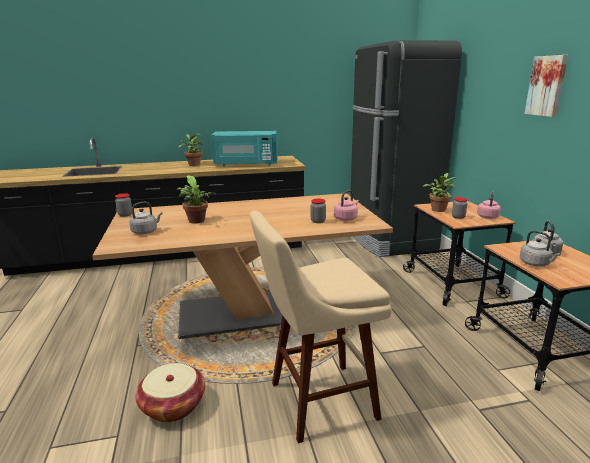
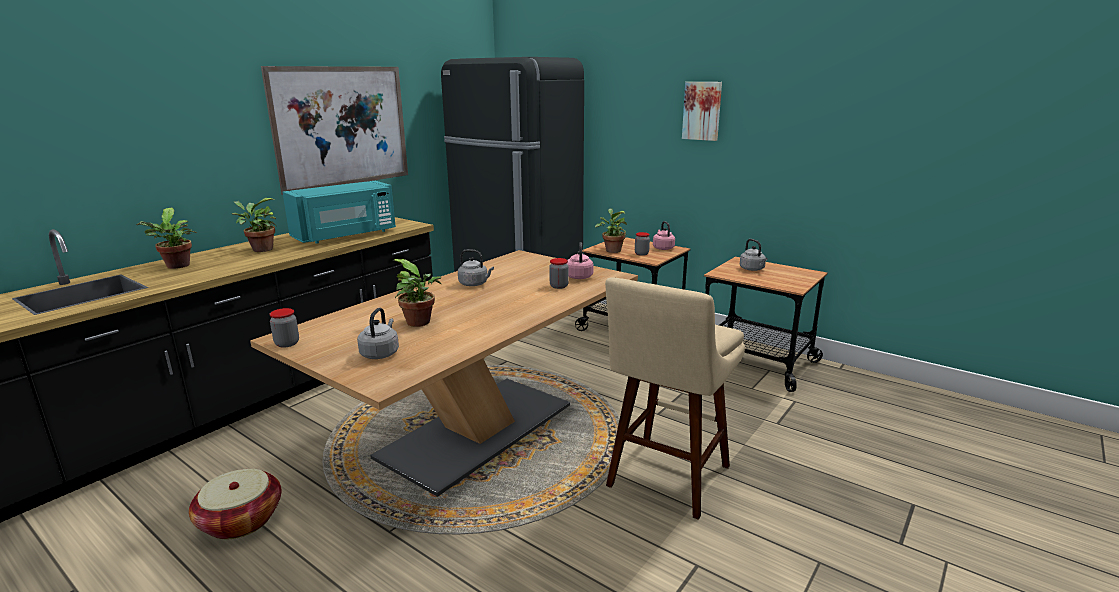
camera: 40 degrees left, 0 degrees up
(146, 166) = (177, 266): none -> potted plant
(173, 405) = (541, 560): basket -> basket (241, 520)
(272, 94) = (342, 127): none -> picture
(536, 264) = (761, 280): grey kettle -> grey kettle (475, 284)

